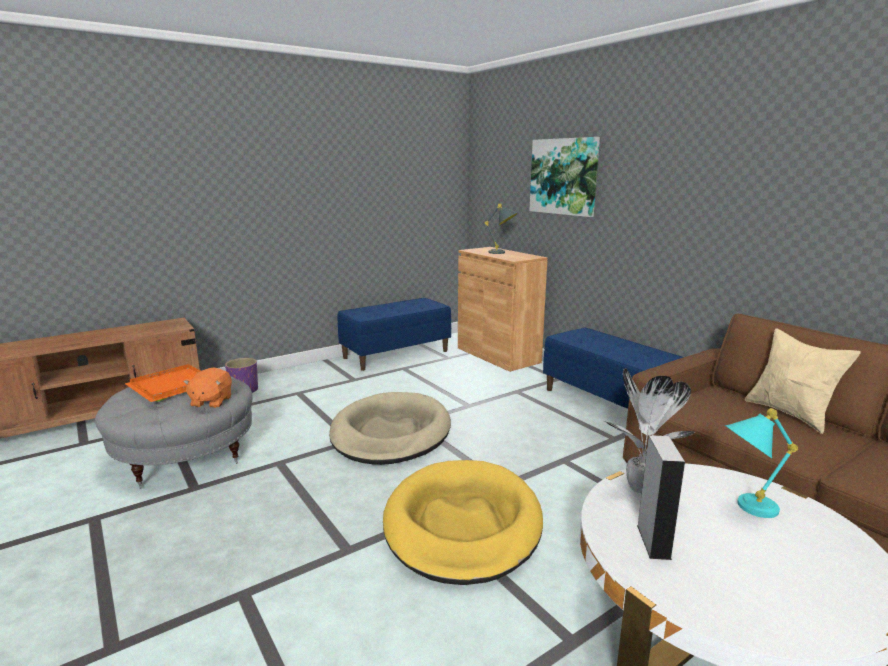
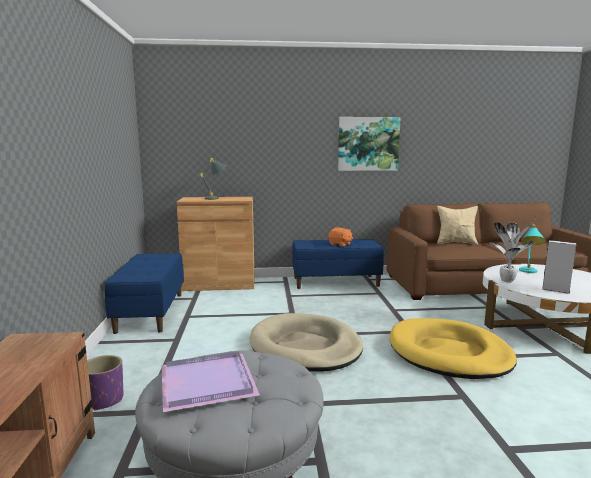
camera: 60 degrees left, 5 degrees down
(173, 385) = (205, 382): orange tray -> purple tray
(211, 402) = (282, 367): orange plush toy -> orange plush toy (340, 244)
(563, 176) = (260, 135): picture -> picture (368, 144)

